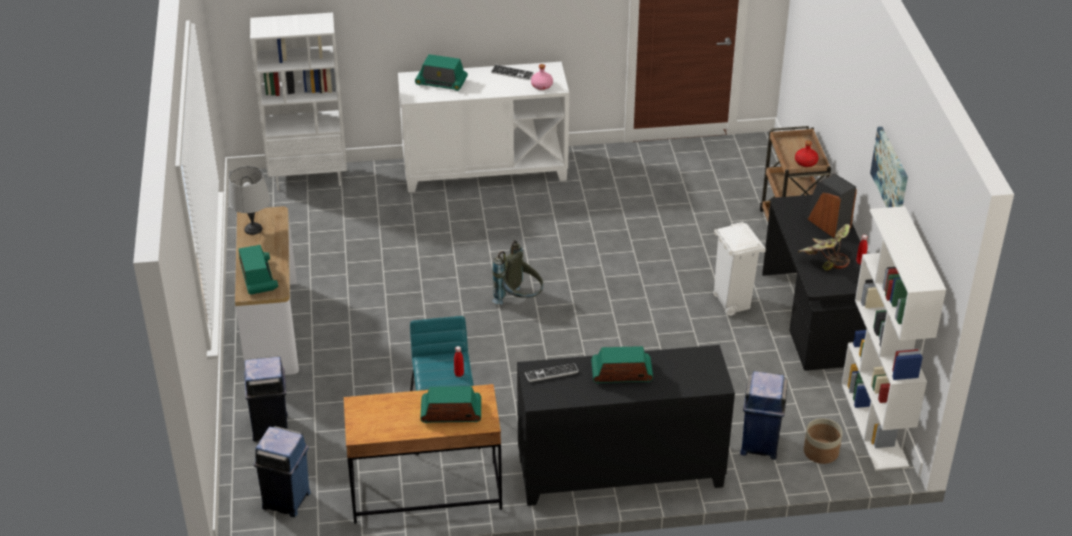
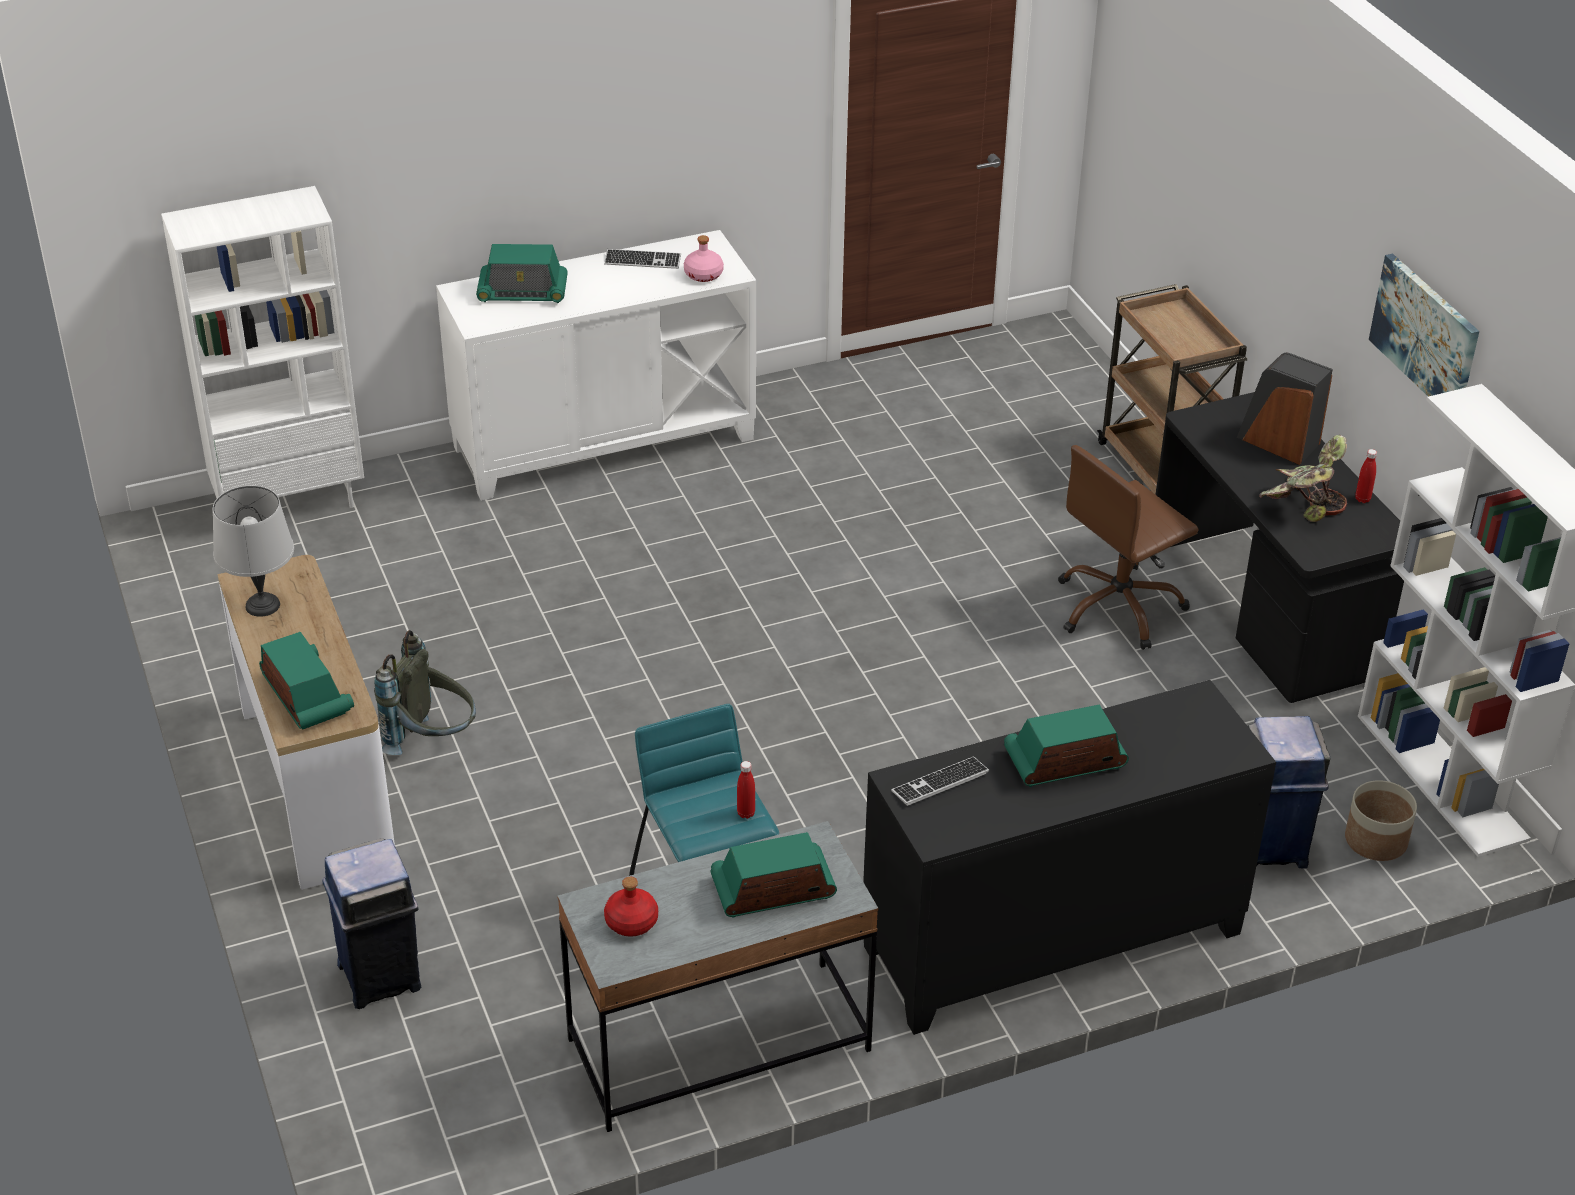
camera: 15 degrees left, 0 degrees up
(287, 500) = (462, 1112): blue trash can -> none
(425, 492) = (718, 1045): brown desk -> grey desk
(519, 300) = (753, 662): grey backpack -> grey backpack (433, 741)
(732, 303) = (1119, 607): white trash can -> brown office chair
(806, 162) = (1198, 345): red bottle -> red bottle (632, 922)

